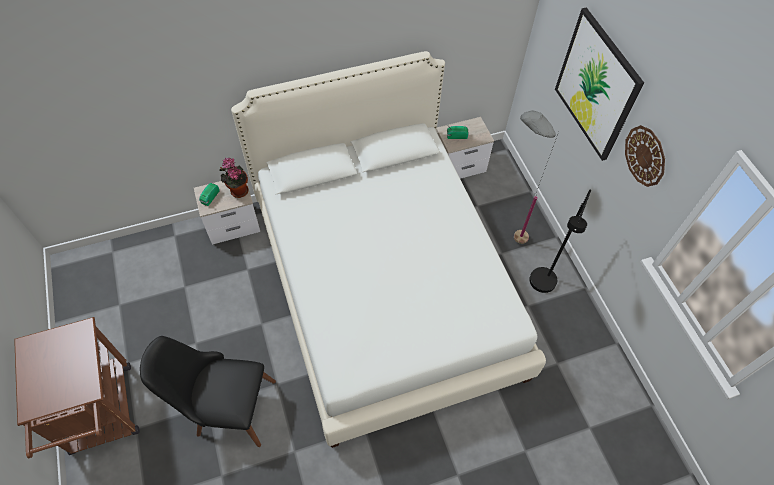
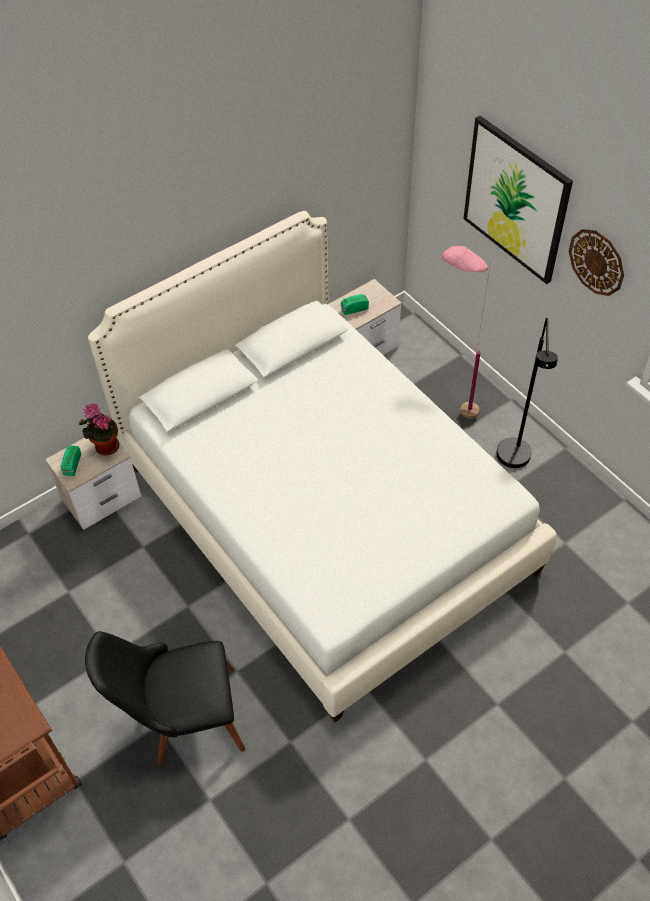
camera: 15 degrees left, 5 degrees down
(508, 234) = (452, 412): grey floor lamp -> pink floor lamp

